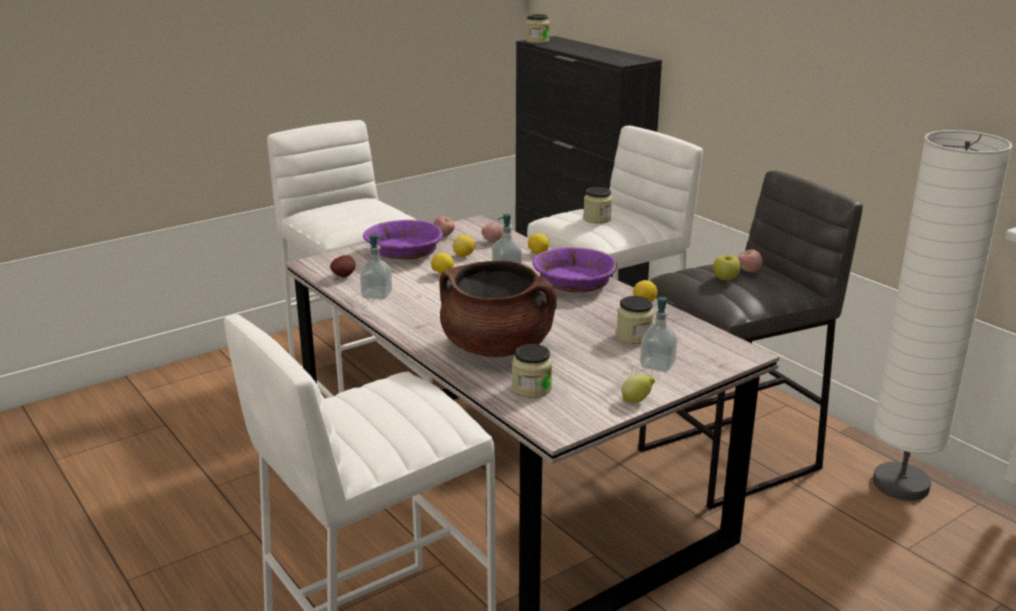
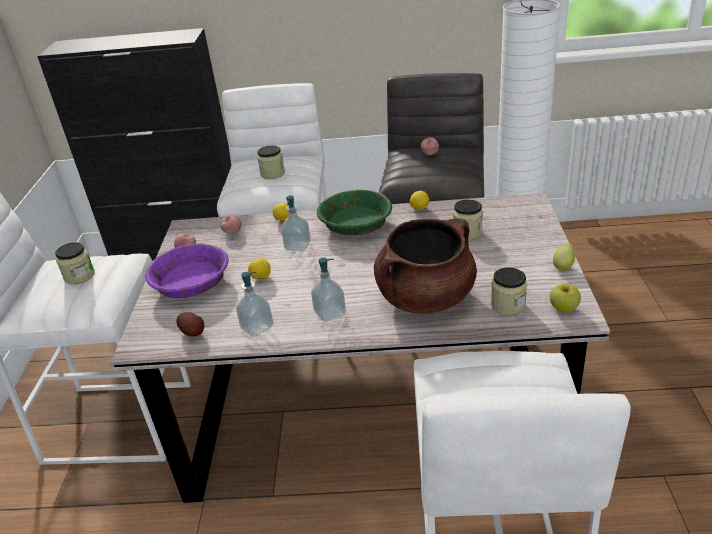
camera: 50 degrees left, 10 degrees up
(464, 255) = (240, 255): lemon -> none
(537, 41) = (58, 49): jar -> jar (79, 276)
(574, 284) = (356, 224): purple bowl -> green bowl
(657, 365) = (518, 239): soap dispenser -> soap dispenser (330, 313)
(725, 279) = (433, 165): apple -> apple (563, 308)

